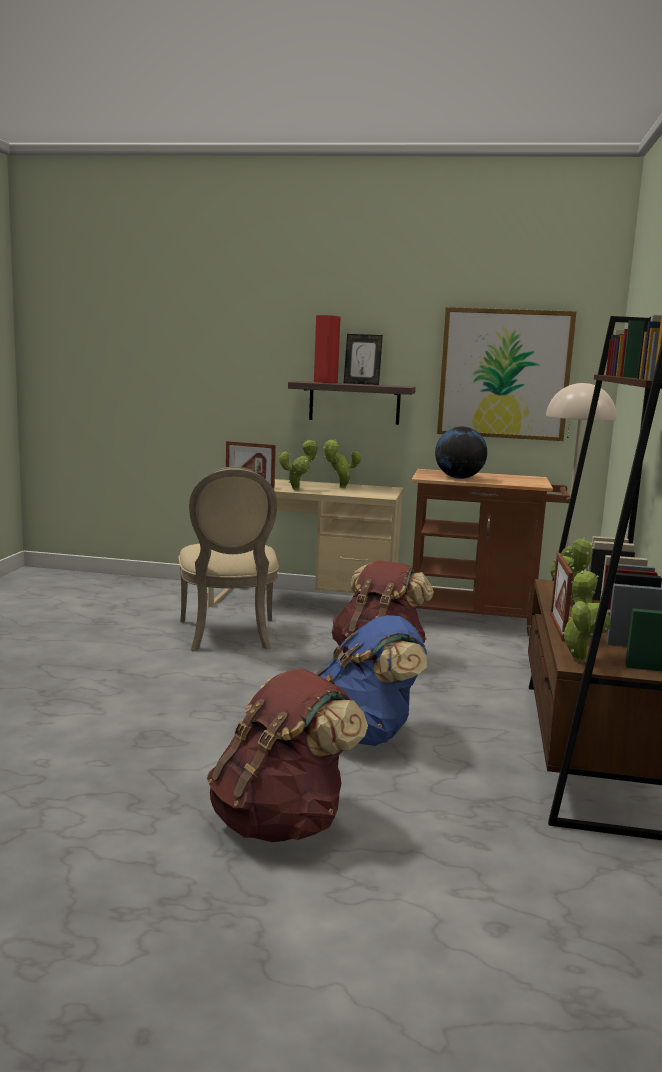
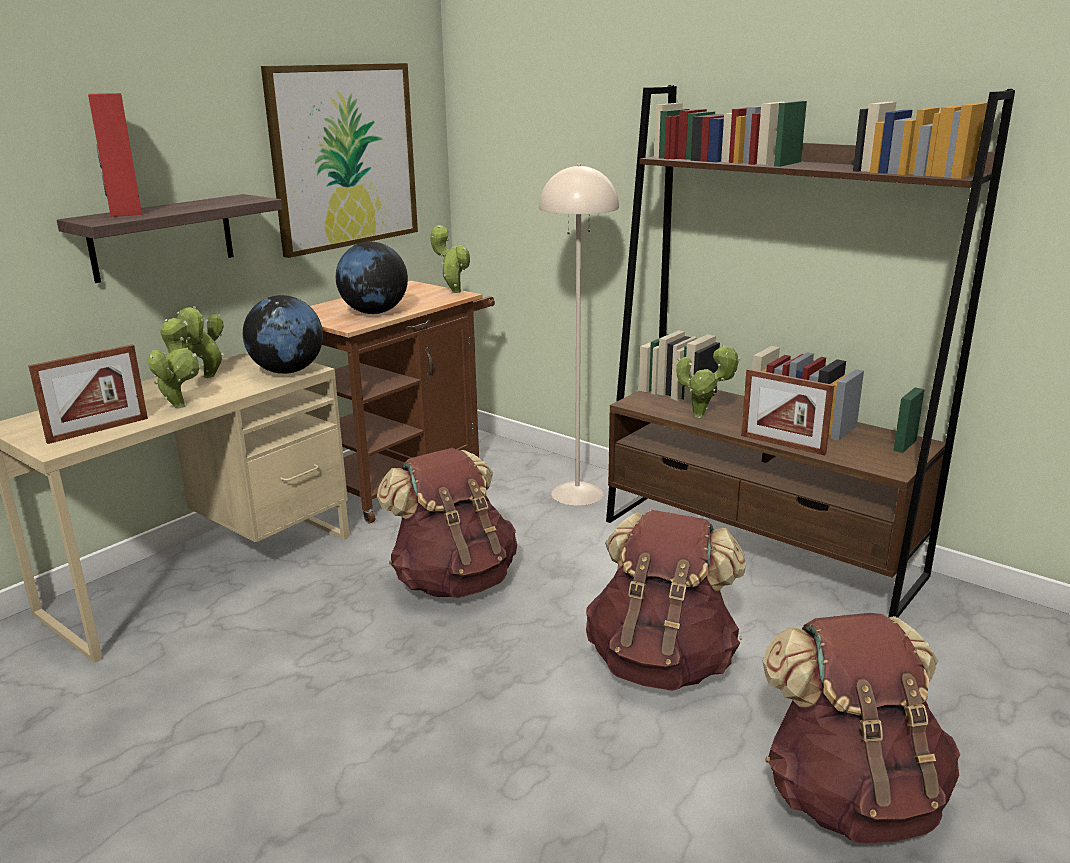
camera: 60 degrees left, 10 degrees up
(228, 636) = (249, 677): beige chair -> none
(361, 383) = (175, 204): picture frame -> none
(365, 735) = (661, 663): blue backpack -> brown backpack
(374, 494) = (287, 371): none -> globe
(579, 659) = (877, 463): potted plant -> potted plant (454, 291)

